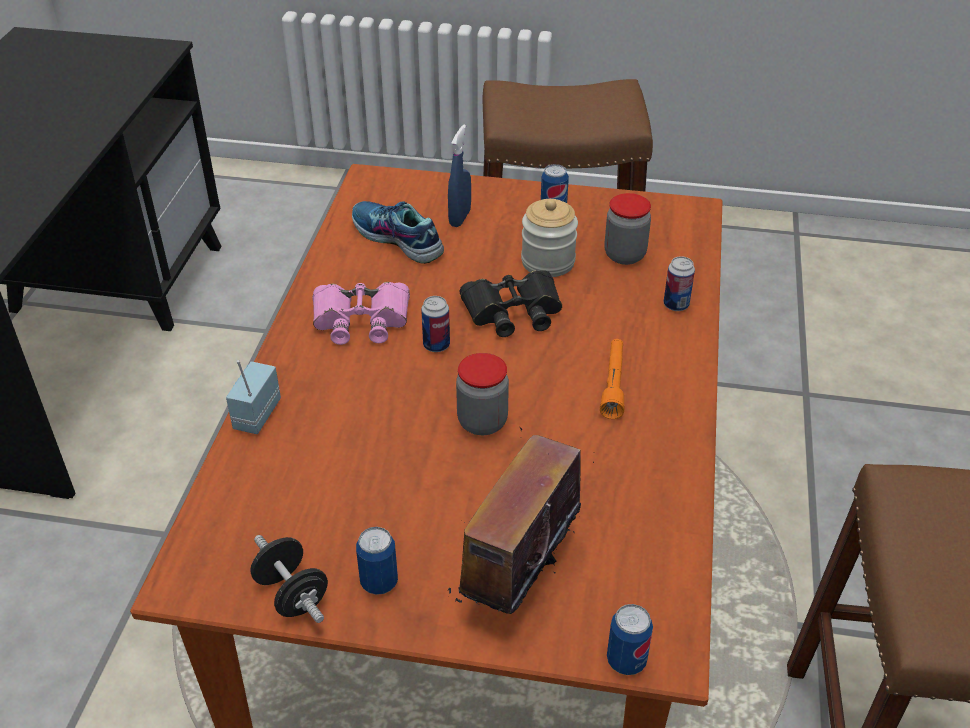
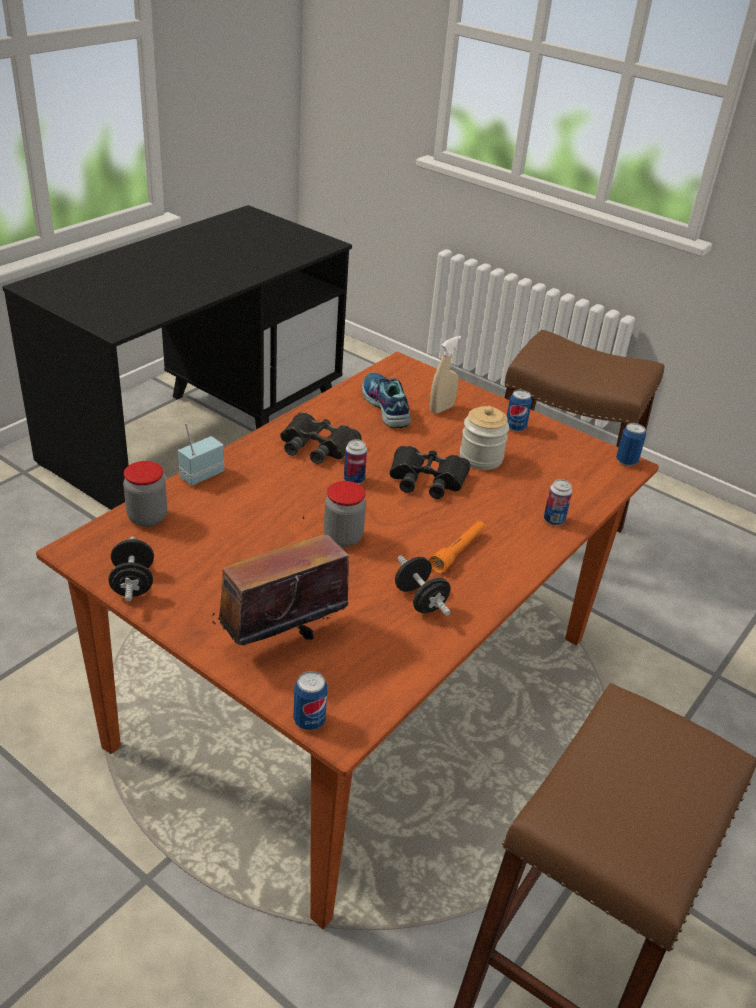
camera: 25 degrees right, 5 degrees down
(361, 319) = (317, 446): pink binoculars -> black binoculars
(379, 582) = (191, 601): can -> can (626, 461)
(460, 218) = (441, 409): blue spray bottle -> beige spray bottle
(622, 460) = (420, 600): none -> black dumbbell
(624, 255) = (543, 474): jar -> jar (147, 517)

